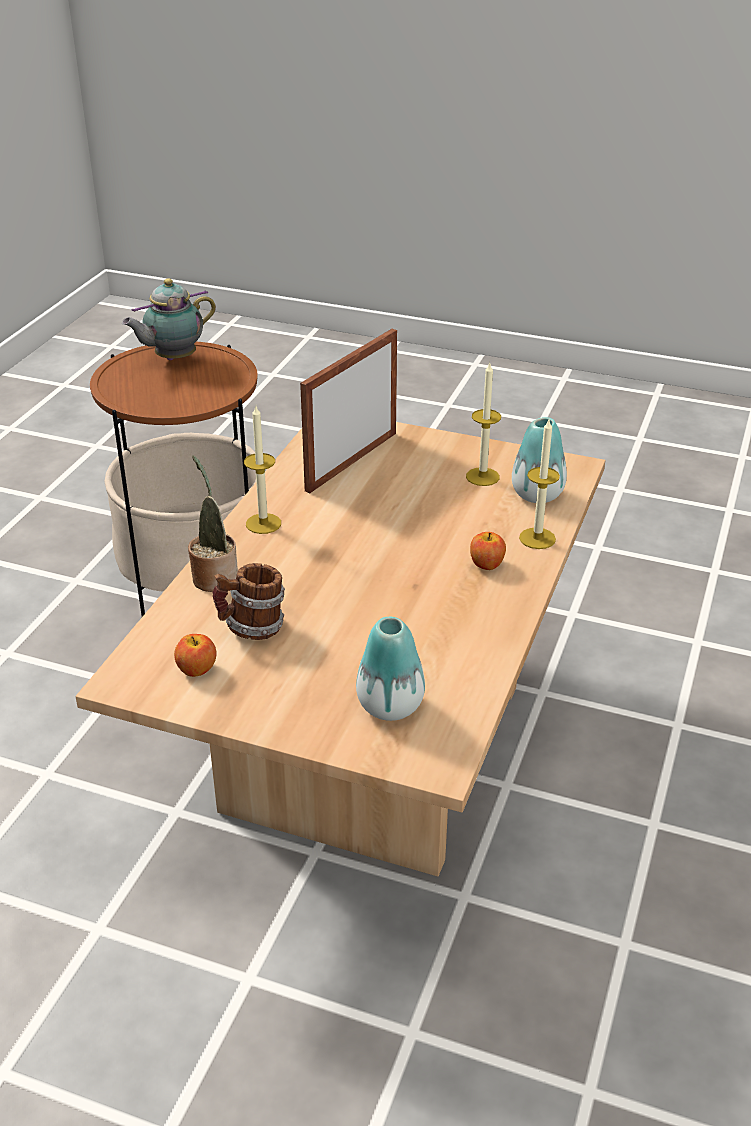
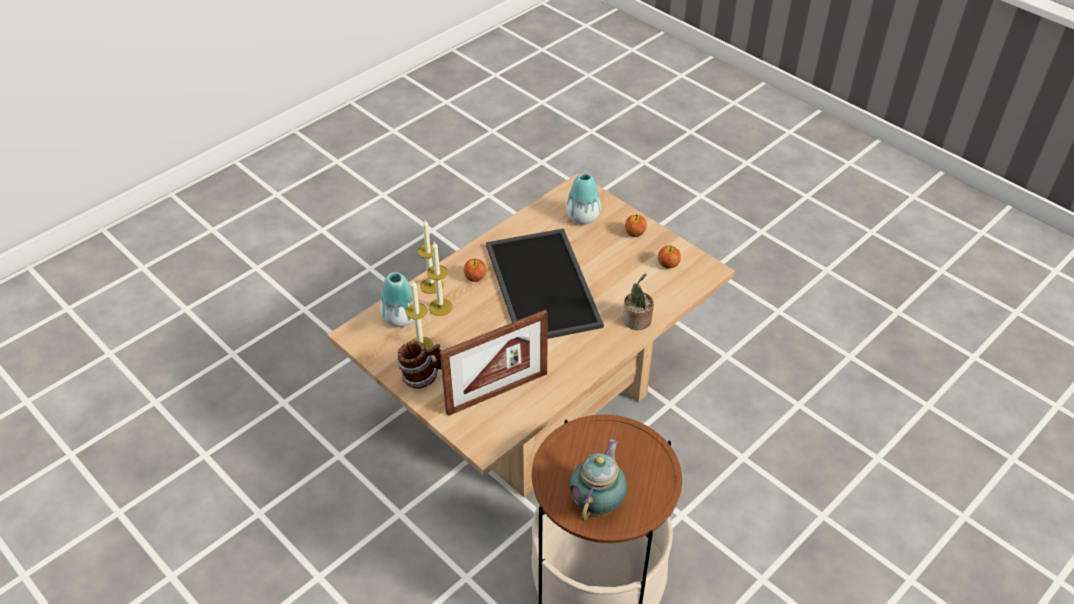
camera: 155 degrees left, 10 degrees up
(173, 358) = (598, 503): teapot -> teapot turned 60 degrees counterclockwise
(252, 629) = (630, 279): mug -> mug (422, 377)
(263, 523) = (588, 353): candle -> candle (440, 307)
(279, 706) = (635, 233): none -> apple
(377, 582) = (545, 285): none -> tray

